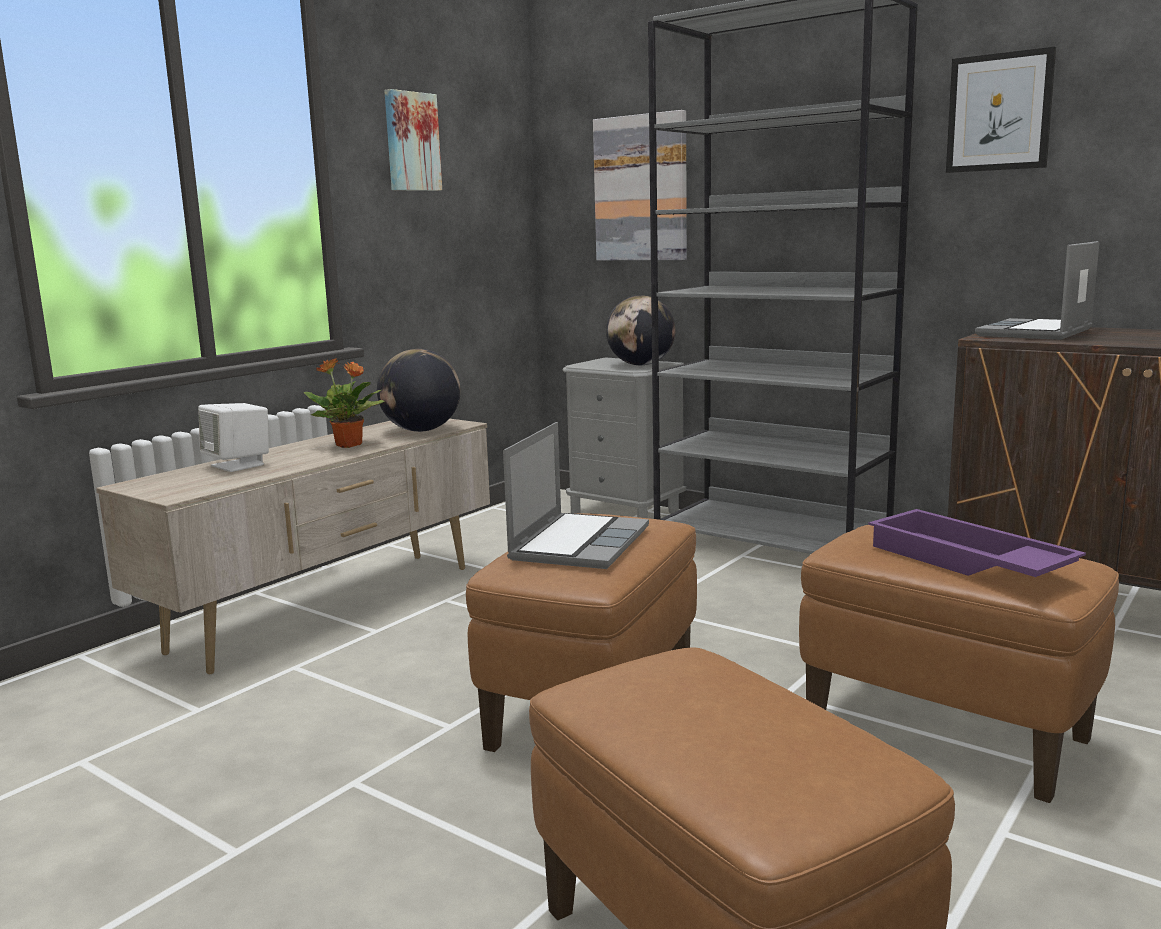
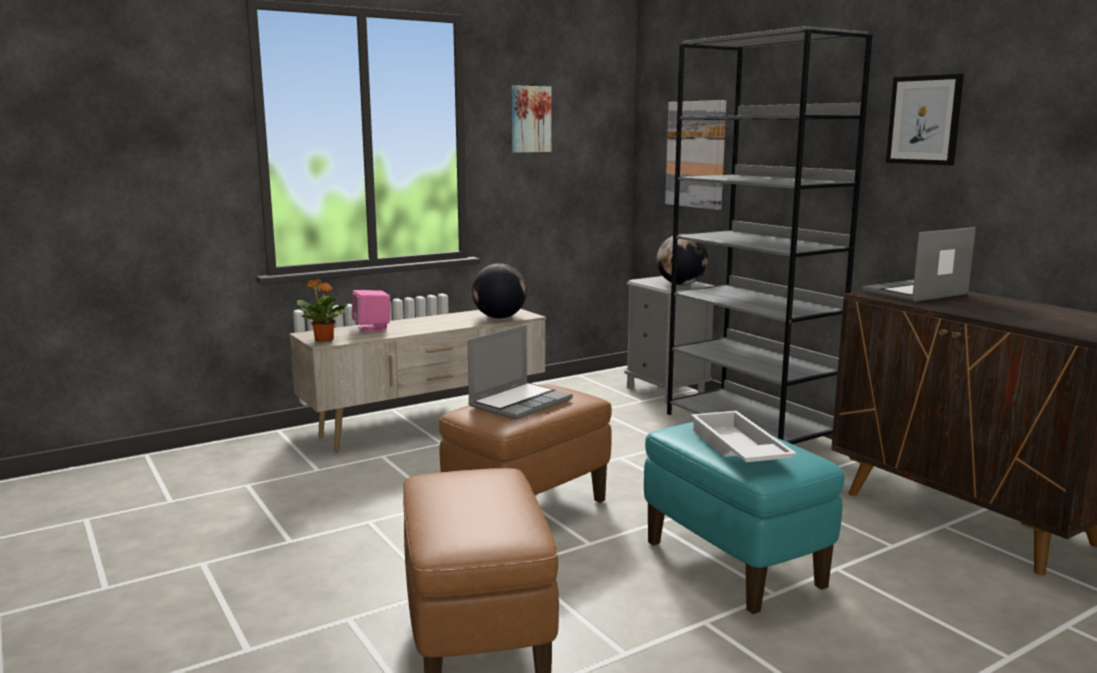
camera: 20 degrees right, 0 degrees up
(238, 465) = (372, 328): white speaker -> pink speaker
(349, 445) = (446, 323): potted plant -> potted plant (324, 340)
(946, 733) = (734, 565): brown ottoman -> turquoise ottoman
(965, 561) = (736, 448): purple tray -> white tray

